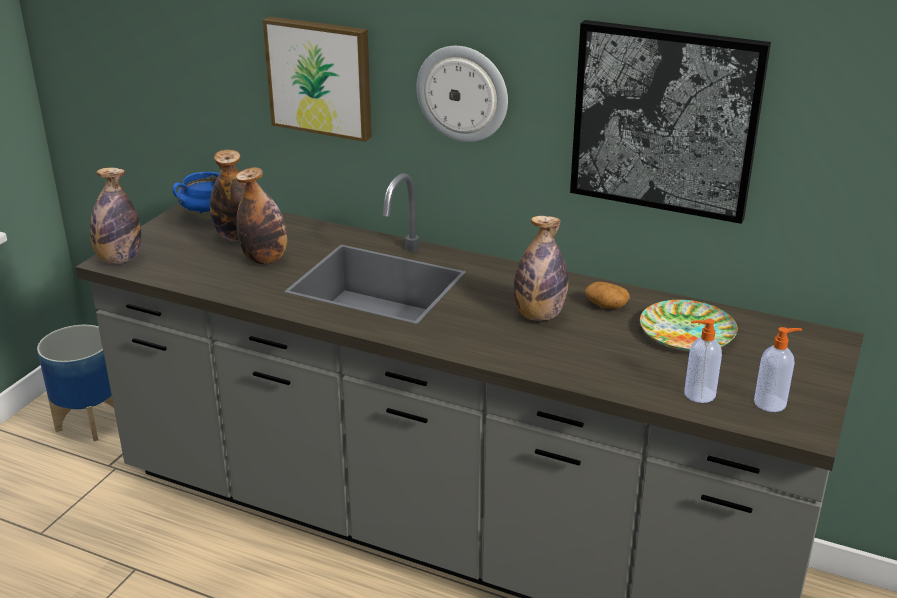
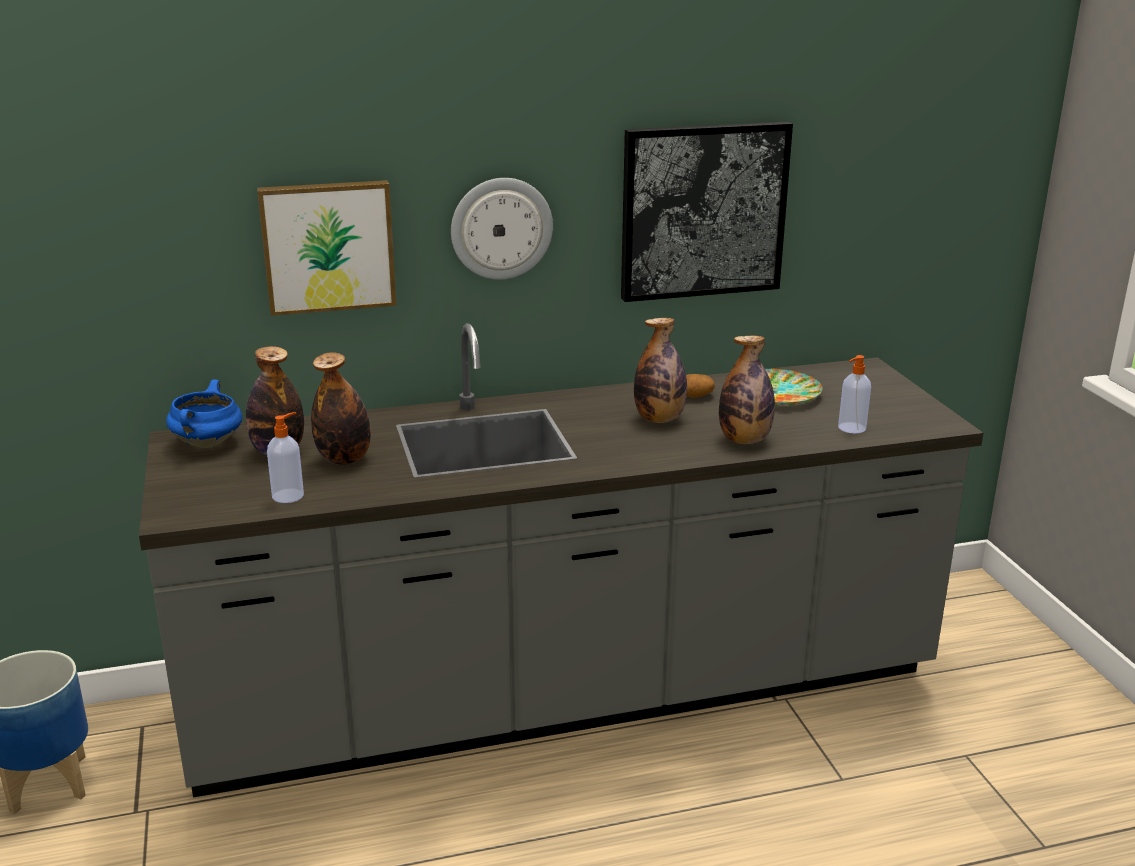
camera: 40 degrees left, 5 degrees down
(119, 260) = (182, 512): bottle -> bottle (744, 440)
(771, 403) = (900, 416): soap dispenser -> soap dispenser (289, 495)

